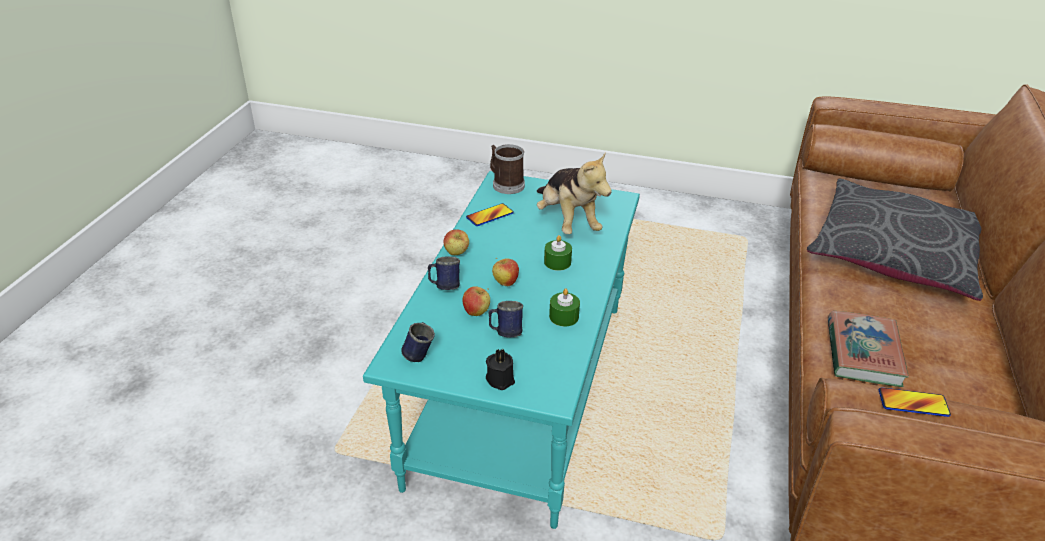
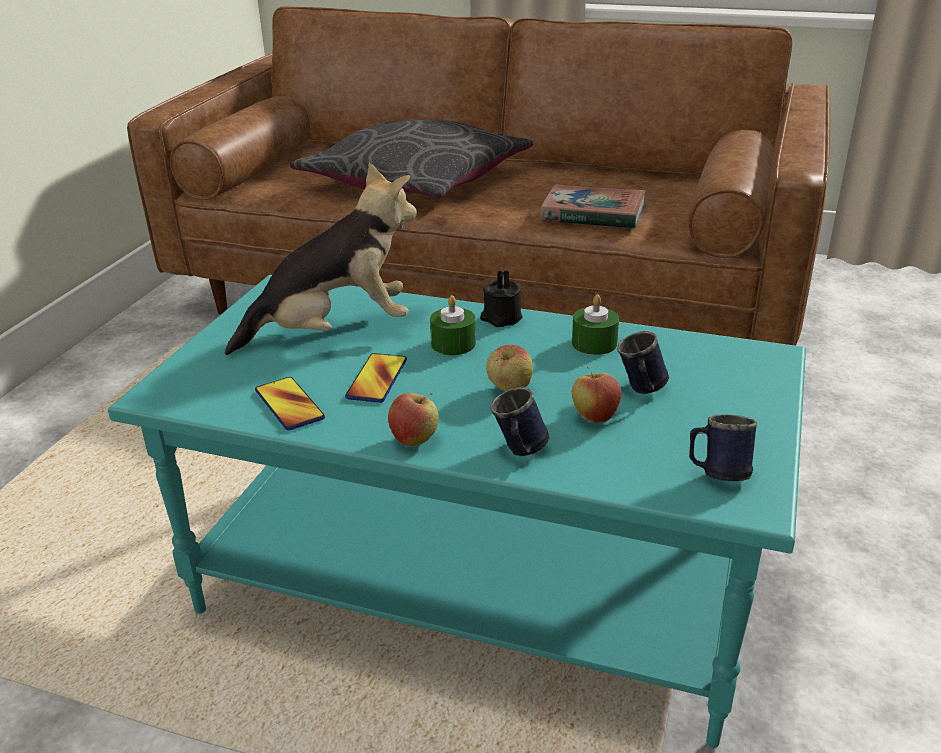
camera: 85 degrees left, 5 degrees down
(500, 378) = (751, 395): black candle -> black candle (500, 318)
(505, 184) = (178, 387): mug -> none
(913, 403) = (740, 160): phone -> phone (377, 379)

